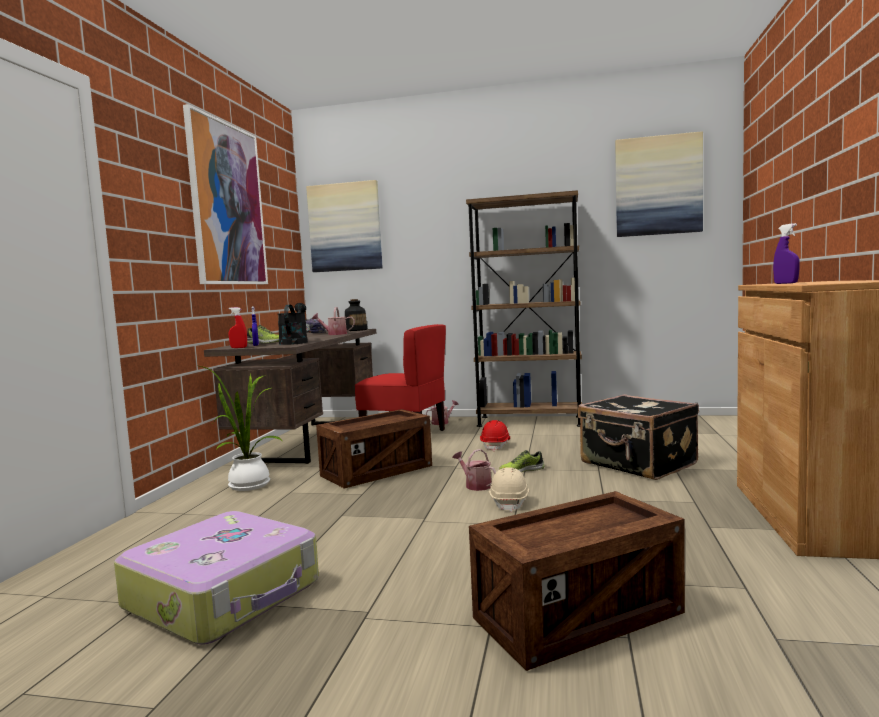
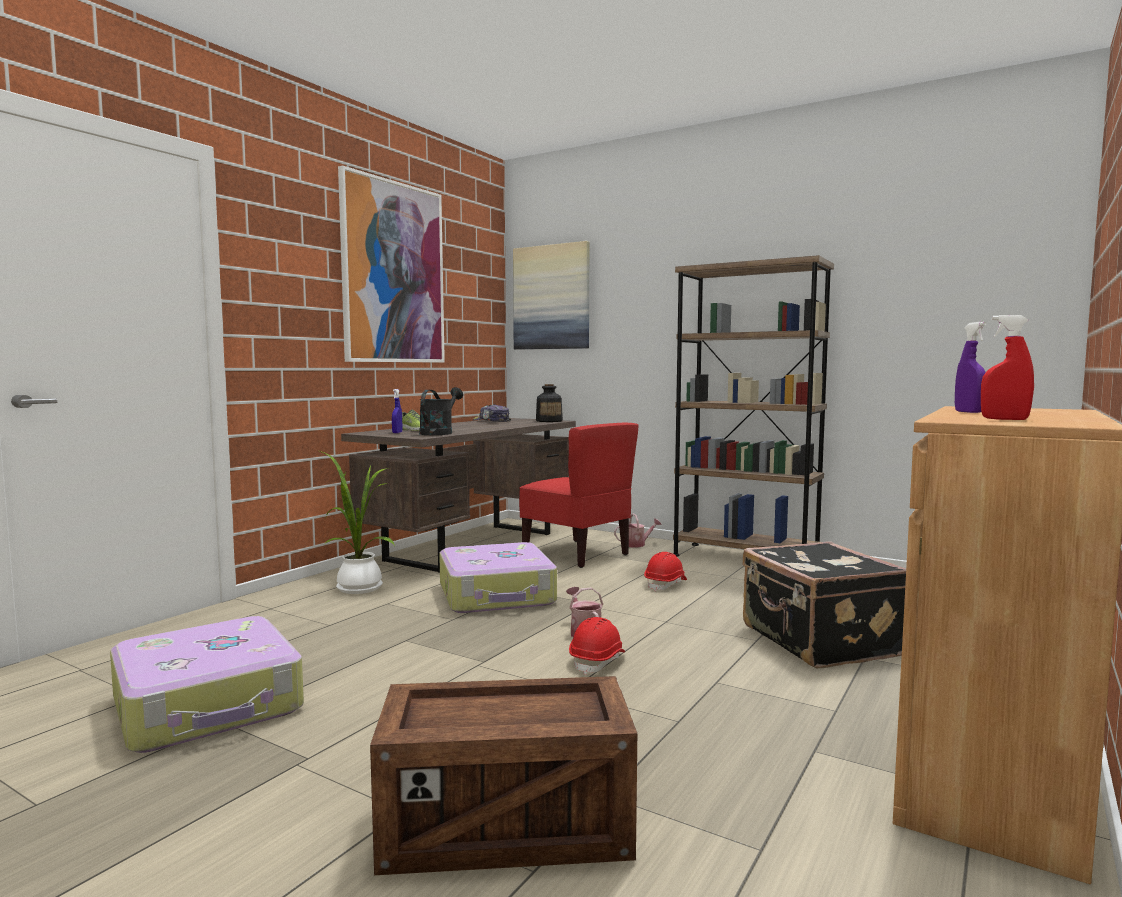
camera: 20 degrees right, 0 degrees up
(238, 347) = (374, 434): red spray bottle -> red spray bottle (1004, 419)
(334, 334) = (510, 425): watering can -> none
(377, 471) = (497, 595): crate -> suitcase
(509, 502) = (598, 661): beige hard hat -> red hard hat
(521, 470) = (659, 623): shoe -> none
(658, 186) = (954, 247): picture -> none

